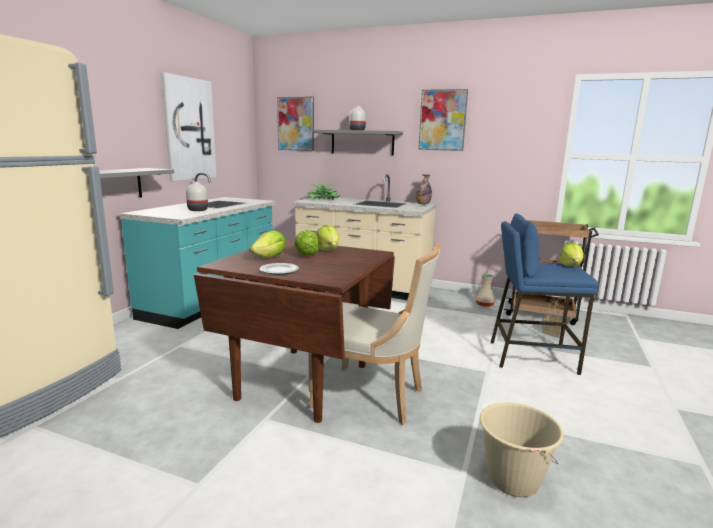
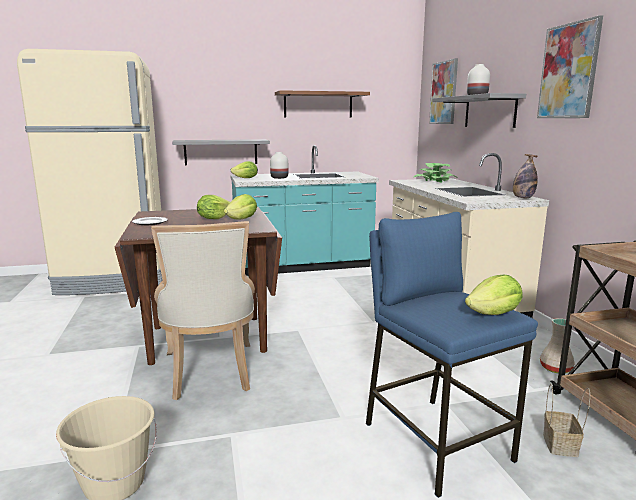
camera: 55 degrees right, 0 degrees up
(189, 129) = (318, 105): picture -> brown shelf
(270, 257) = (189, 215): lettuce -> lettuce (246, 178)

